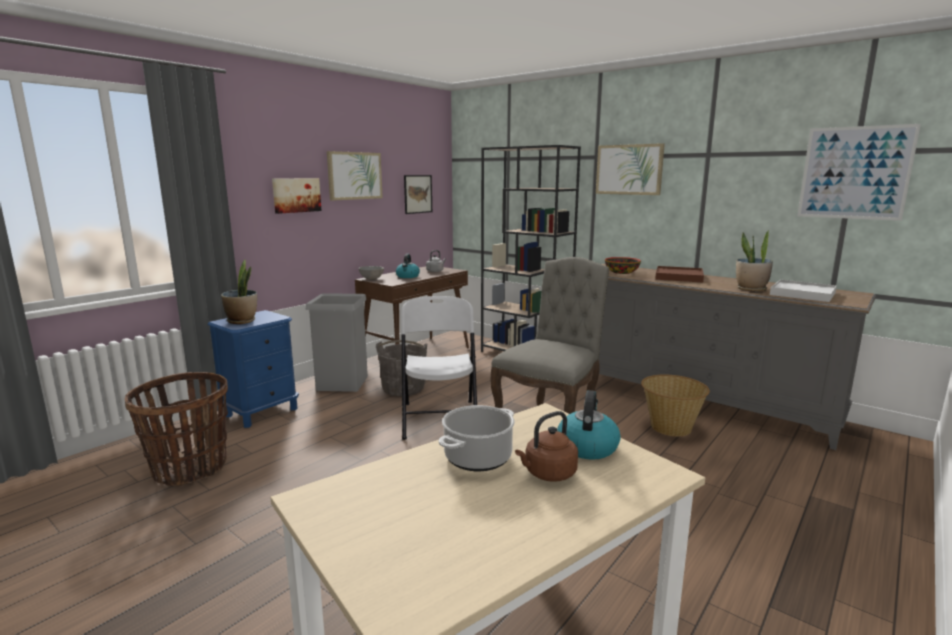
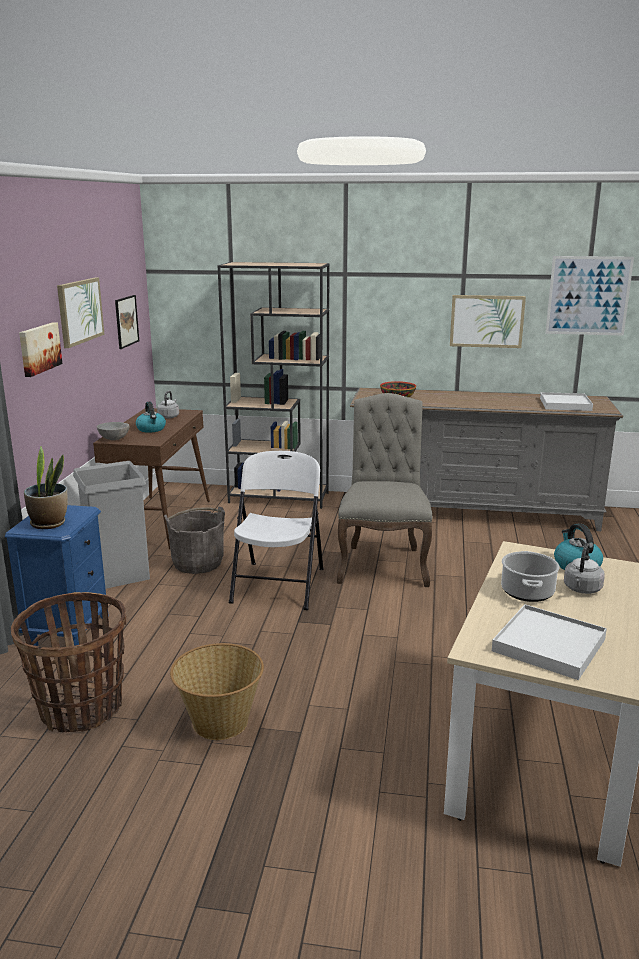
camera: 30 degrees left, 5 degrees up
(392, 524) = (549, 645): none -> white tray
(440, 419) = (278, 585): white chair -> white chair turned 45 degrees clockwise
(548, 474) = (581, 589): brown kettle -> grey kettle
(629, 169) = (384, 288): picture -> picture (486, 321)
(670, 427) = (479, 542): basket -> basket (220, 723)
(678, 277) = (452, 397): brown tray -> none
(751, 289) = (525, 405): potted plant -> none

